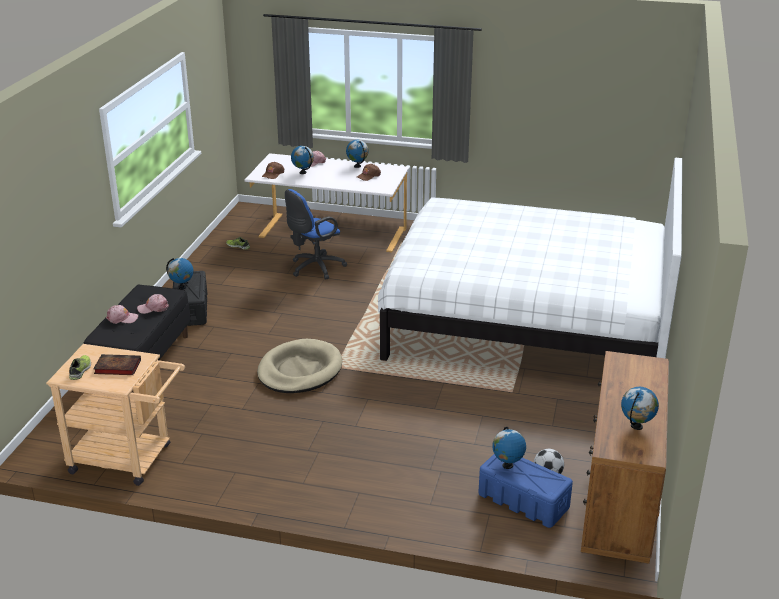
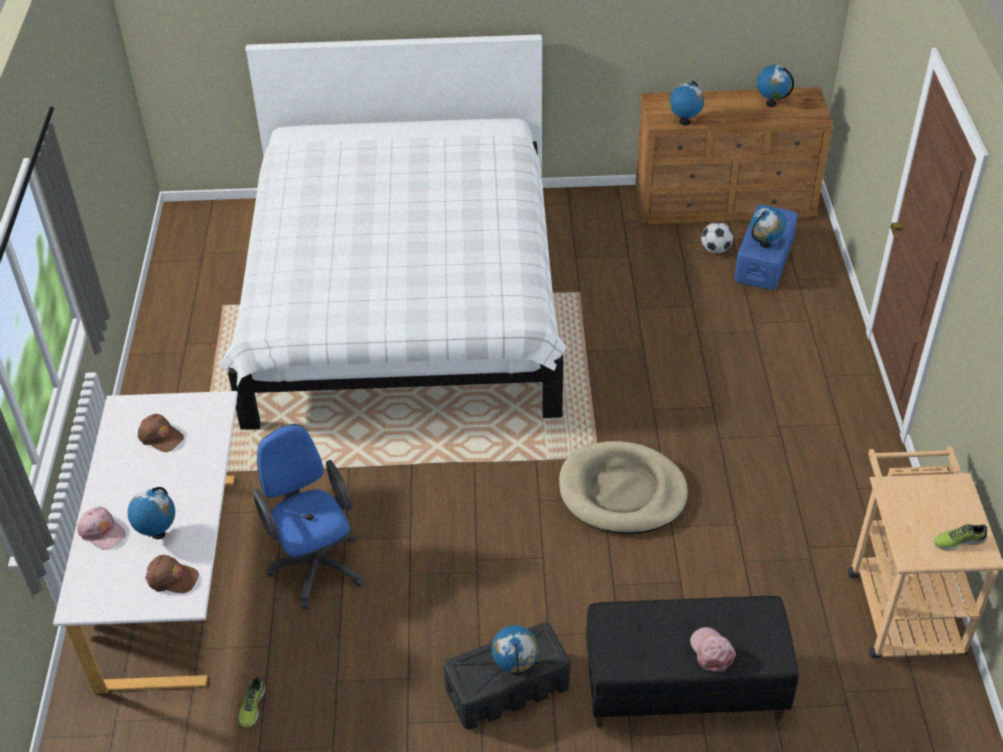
camera: 105 degrees left, 15 degrees up
(116, 367) = (928, 506): book -> none
(153, 308) = (662, 622): pink cap -> none
(314, 268) = (315, 563): blue office chair -> blue office chair turned 150 degrees counterclockwise
(357, 166) = (115, 463): globe -> globe (684, 122)

